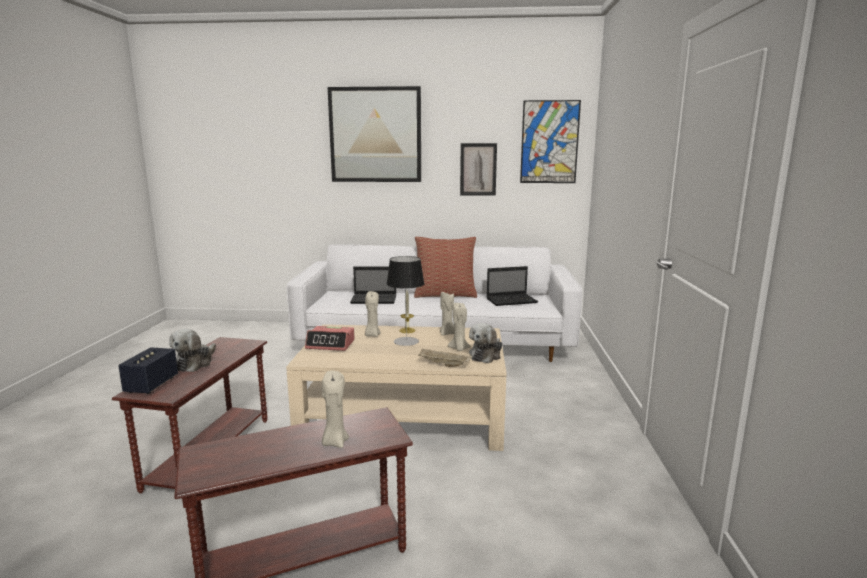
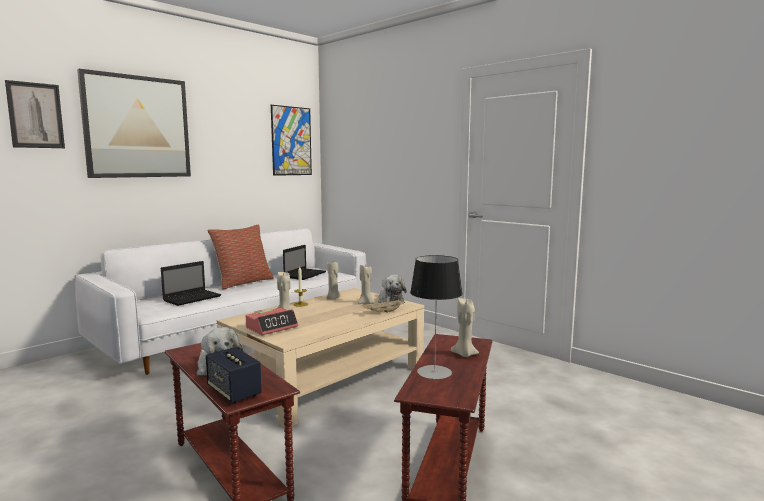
camera: 50 degrees left, 5 degrees down
(406, 341) = (321, 309): table lamp -> table lamp (434, 372)
(478, 169) = (239, 164): picture -> picture (35, 115)

